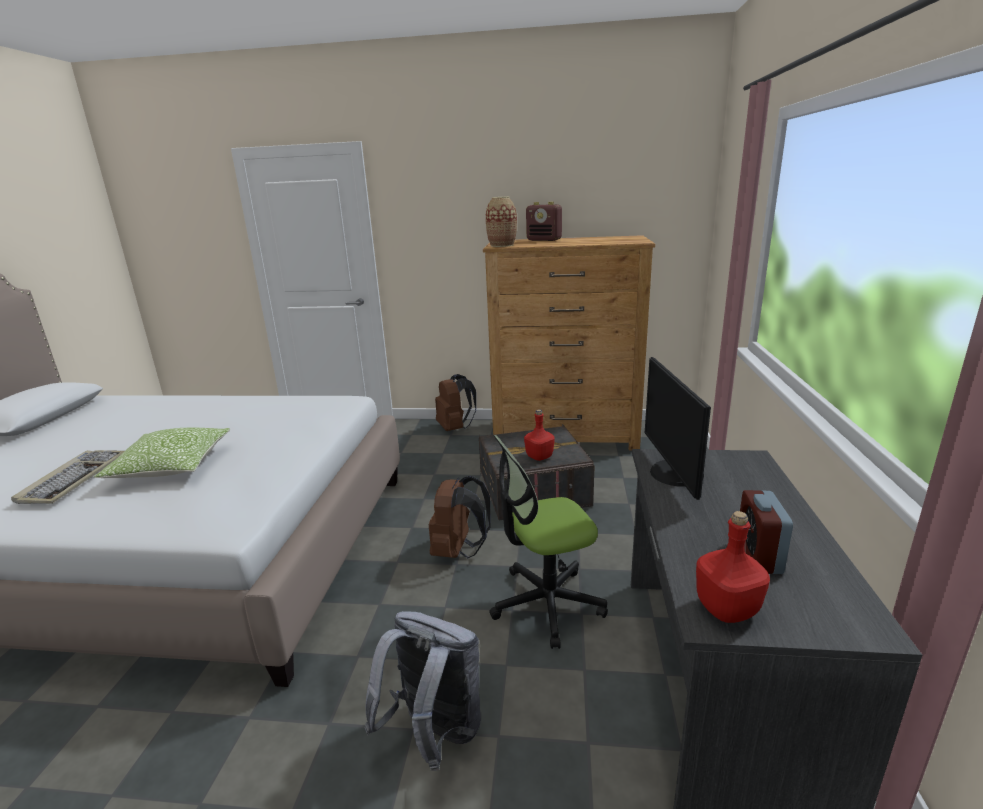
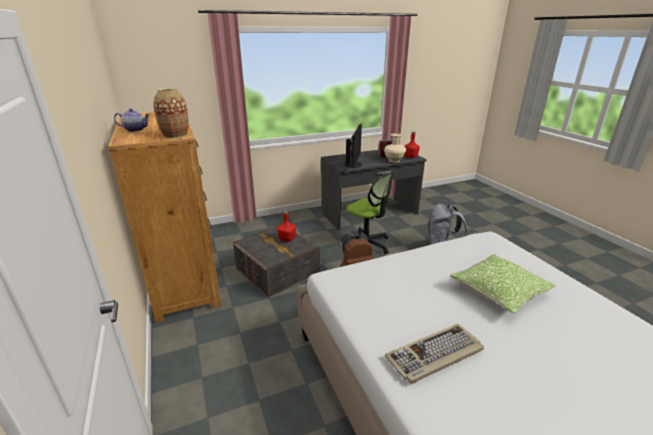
camera: 120 degrees left, 5 degrees up
(73, 479) = (574, 328): keyboard -> keyboard (435, 355)
(455, 428) = (178, 348): brown backpack -> none
(544, 240) = (135, 129): radio -> teapot
(673, 474) = (354, 165): monitor -> monitor turned 45 degrees counterclockwise
(689, 551) = (394, 160): none -> beige vase

